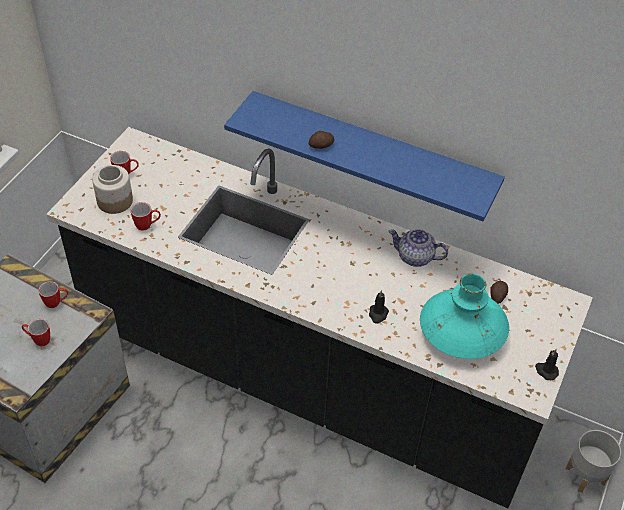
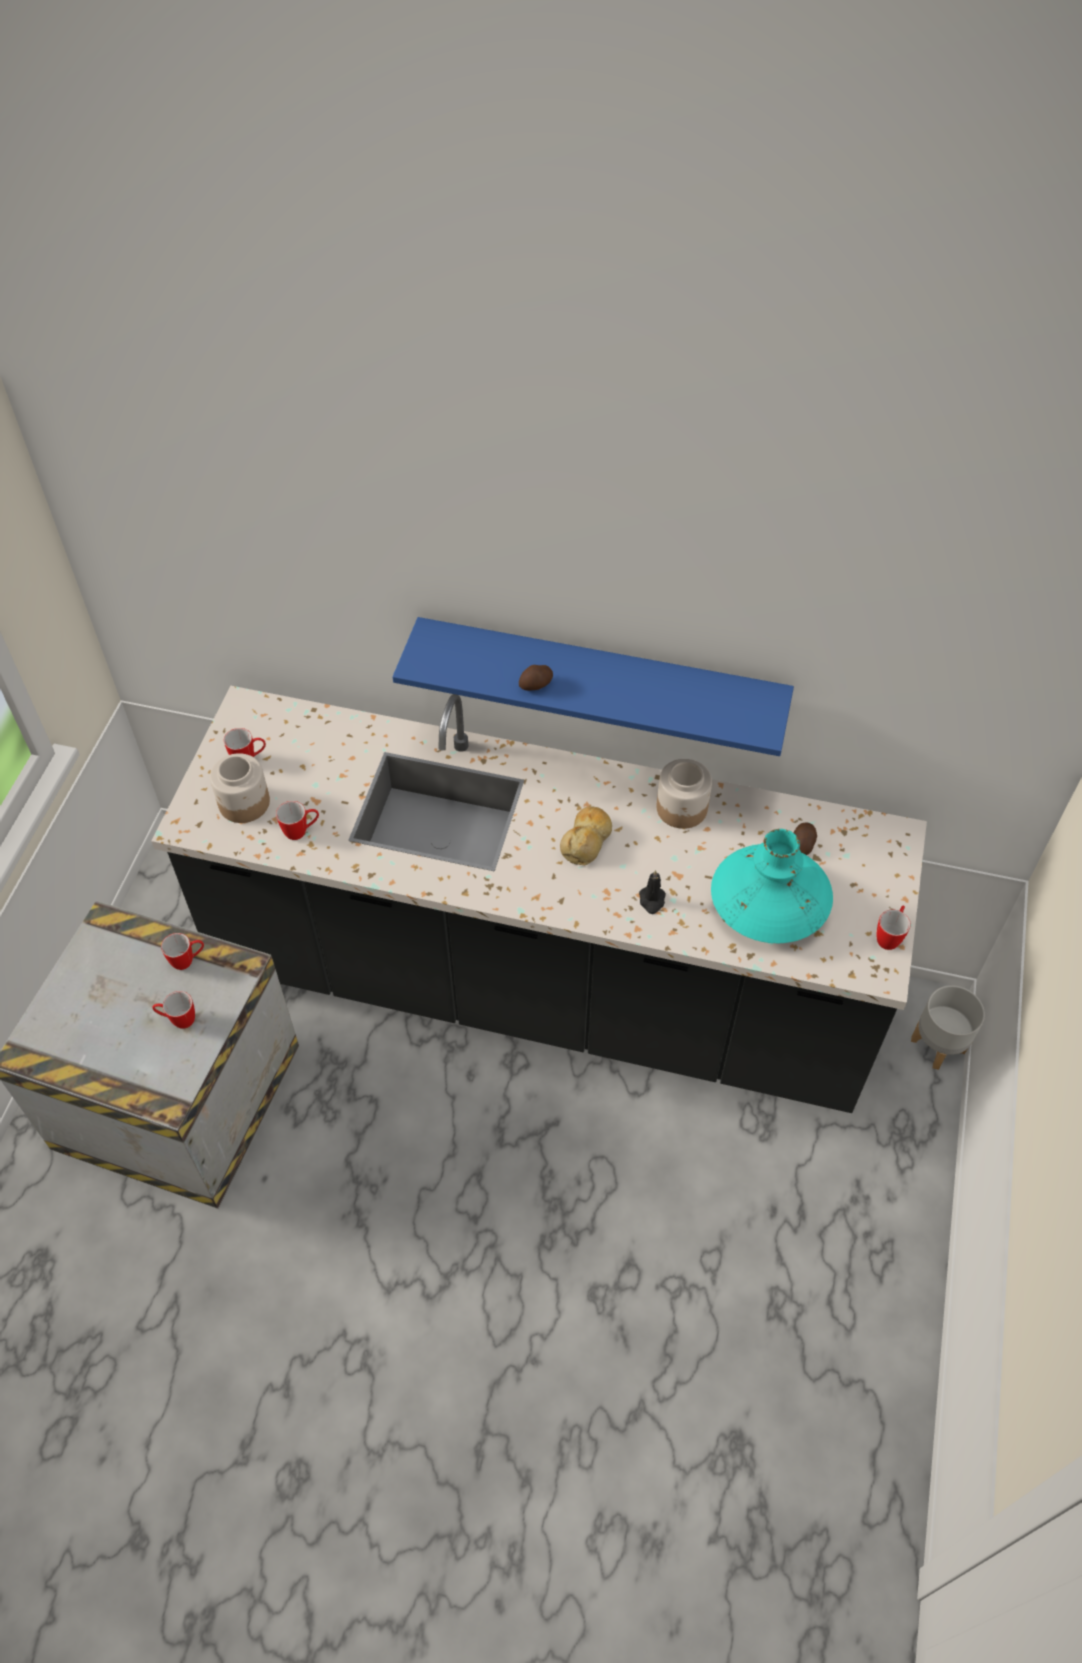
camera: 10 degrees left, 5 degrees up
(342, 266) = (587, 840): none -> bread
(415, 257) = (682, 809): teapot -> jar
(546, 371) = (889, 936): black candle -> mug

